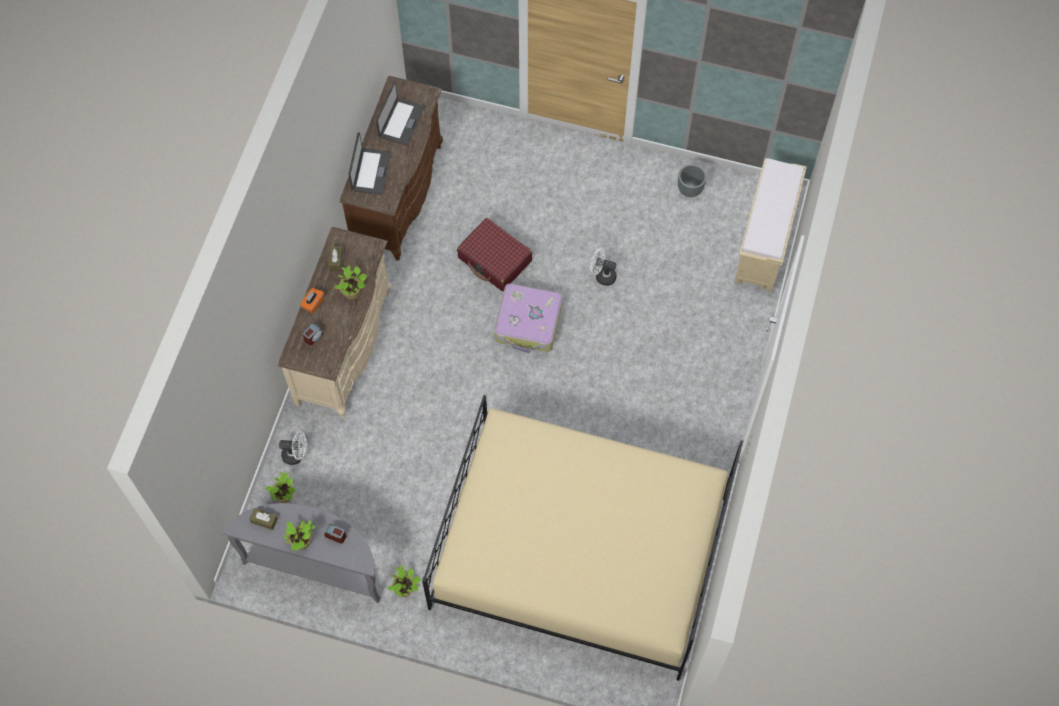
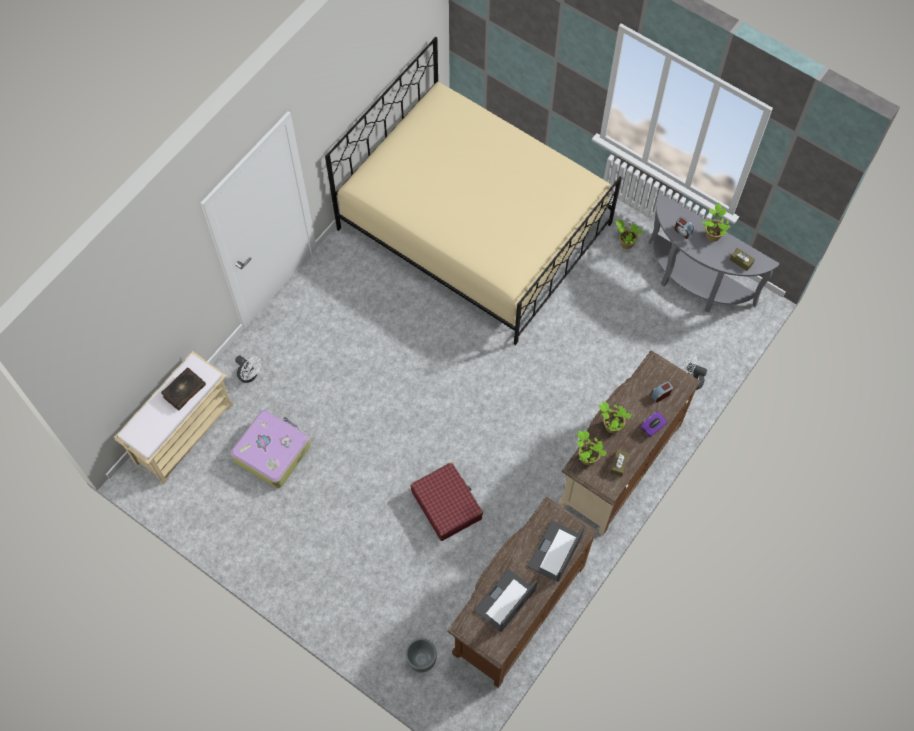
camera: 160 degrees left, 0 degrees up
(285, 496) = (708, 347): potted plant -> potted plant (587, 457)
(313, 303) = (652, 427): orange tissue box -> purple tissue box
(528, 323) = (439, 430): suitcase -> suitcase (272, 451)
(602, 276) = (351, 453): white fan -> white fan (250, 375)
(690, 189) = (224, 513): grey planter -> grey planter (421, 660)
(767, 221) = (184, 391): none -> book

